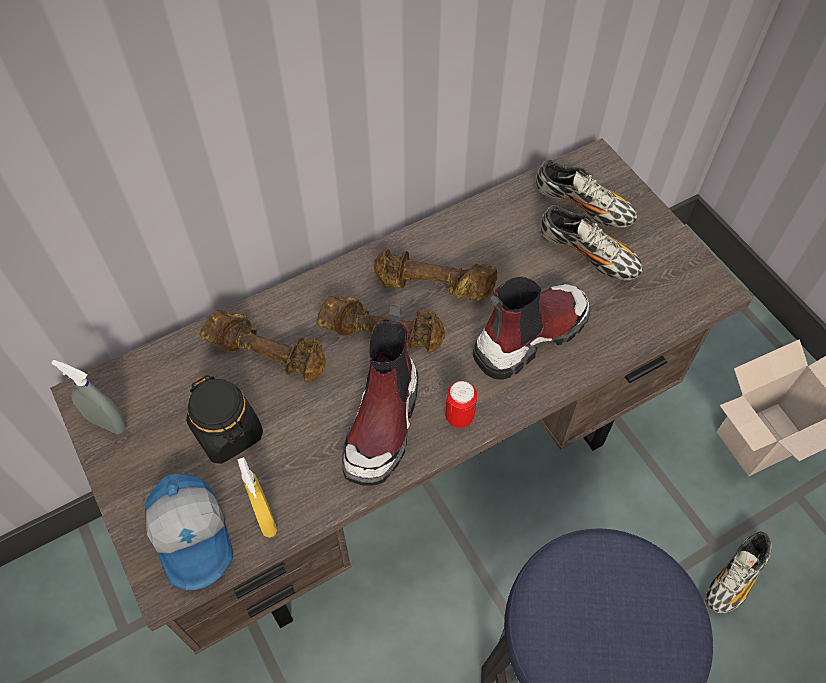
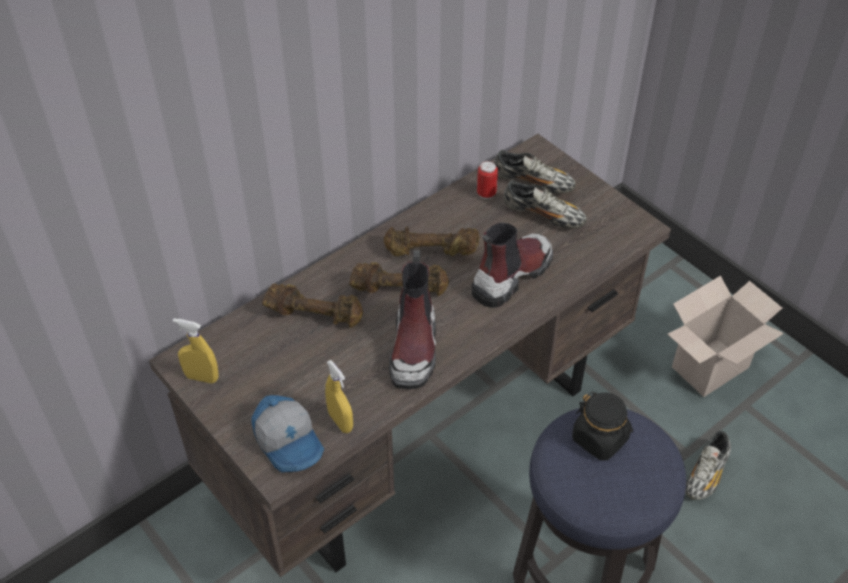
camera: 10 degrees left, 10 degrees down
(107, 423) = (202, 377): grey spray bottle -> yellow spray bottle
(228, 433) = (298, 371): black jar -> black jar (600, 439)
(459, 417) = (470, 336): can -> can (486, 194)

